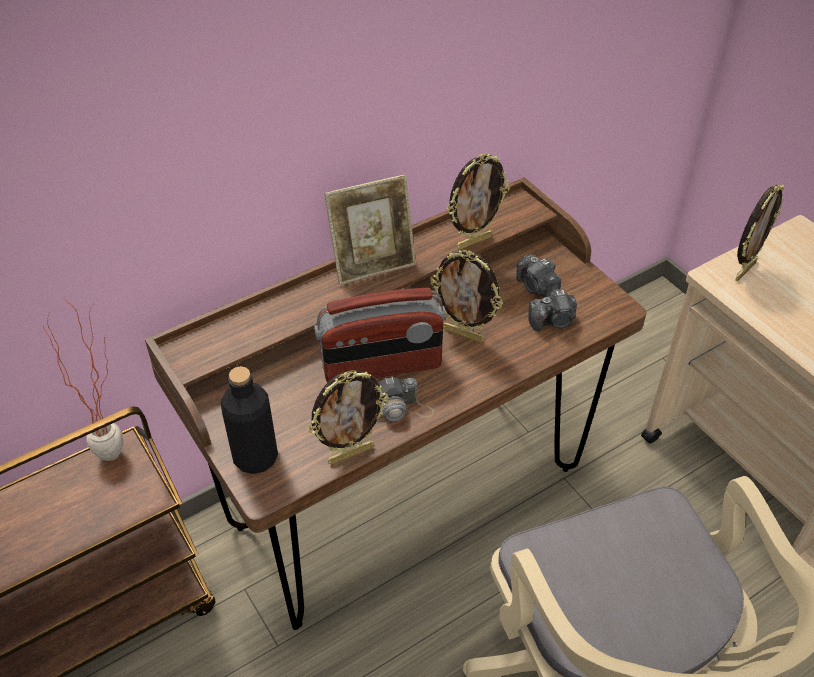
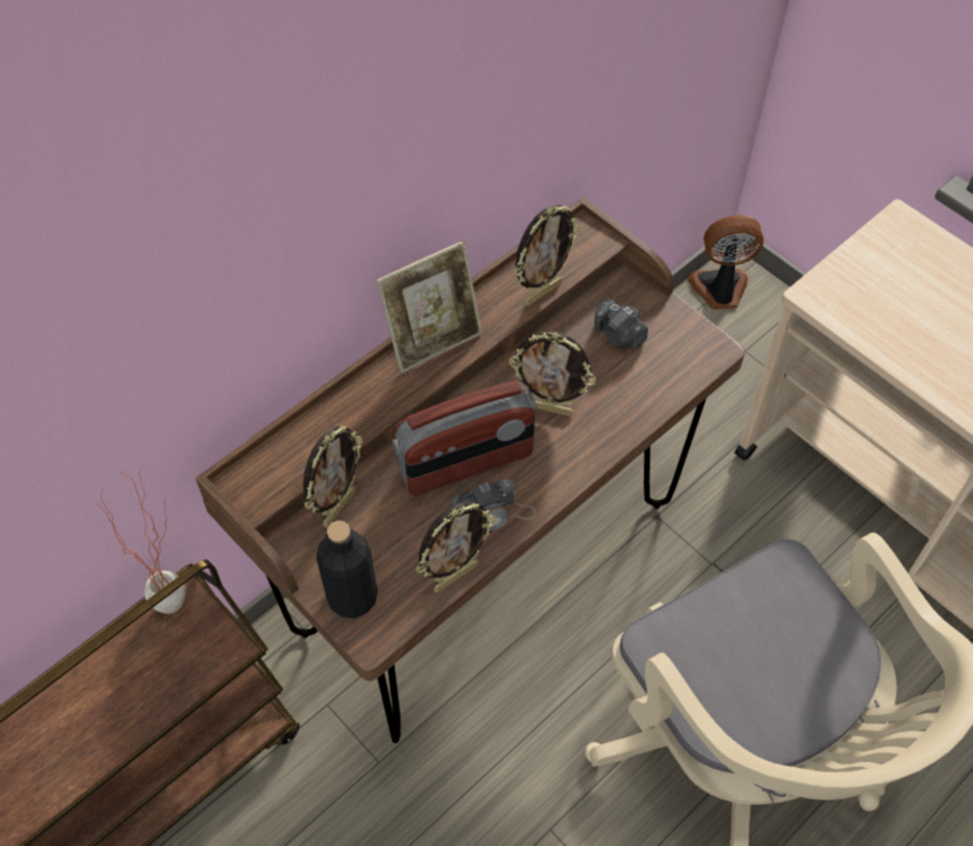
camera: 10 degrees left, 10 degrees up
(553, 321) = (645, 377): camera -> none
(648, 309) = (719, 290): none -> fan
(744, 270) = (844, 282): picture frame -> picture frame (338, 507)

